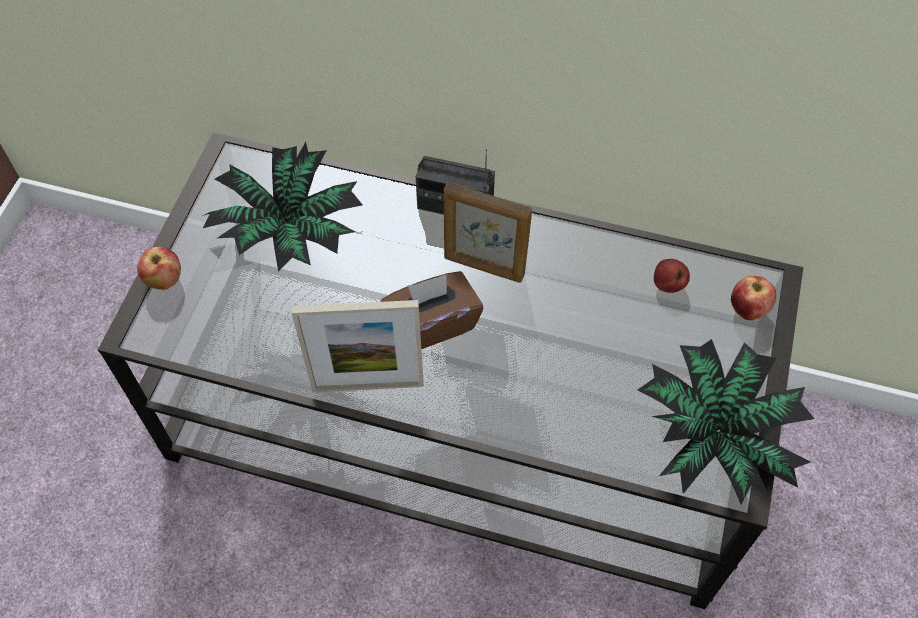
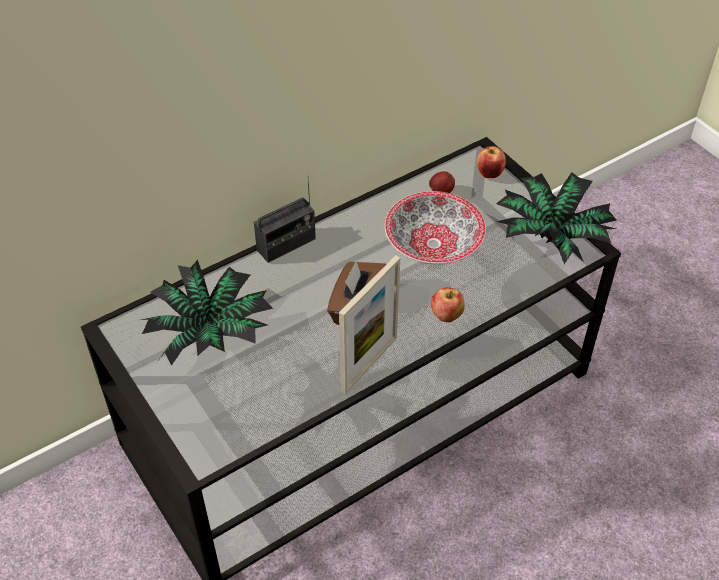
camera: 50 degrees left, 10 degrees down
(164, 280) = (173, 423): apple -> apple (446, 316)
(484, 267) = (343, 260): picture frame -> none
(586, 330) = (434, 244): none -> bowl

